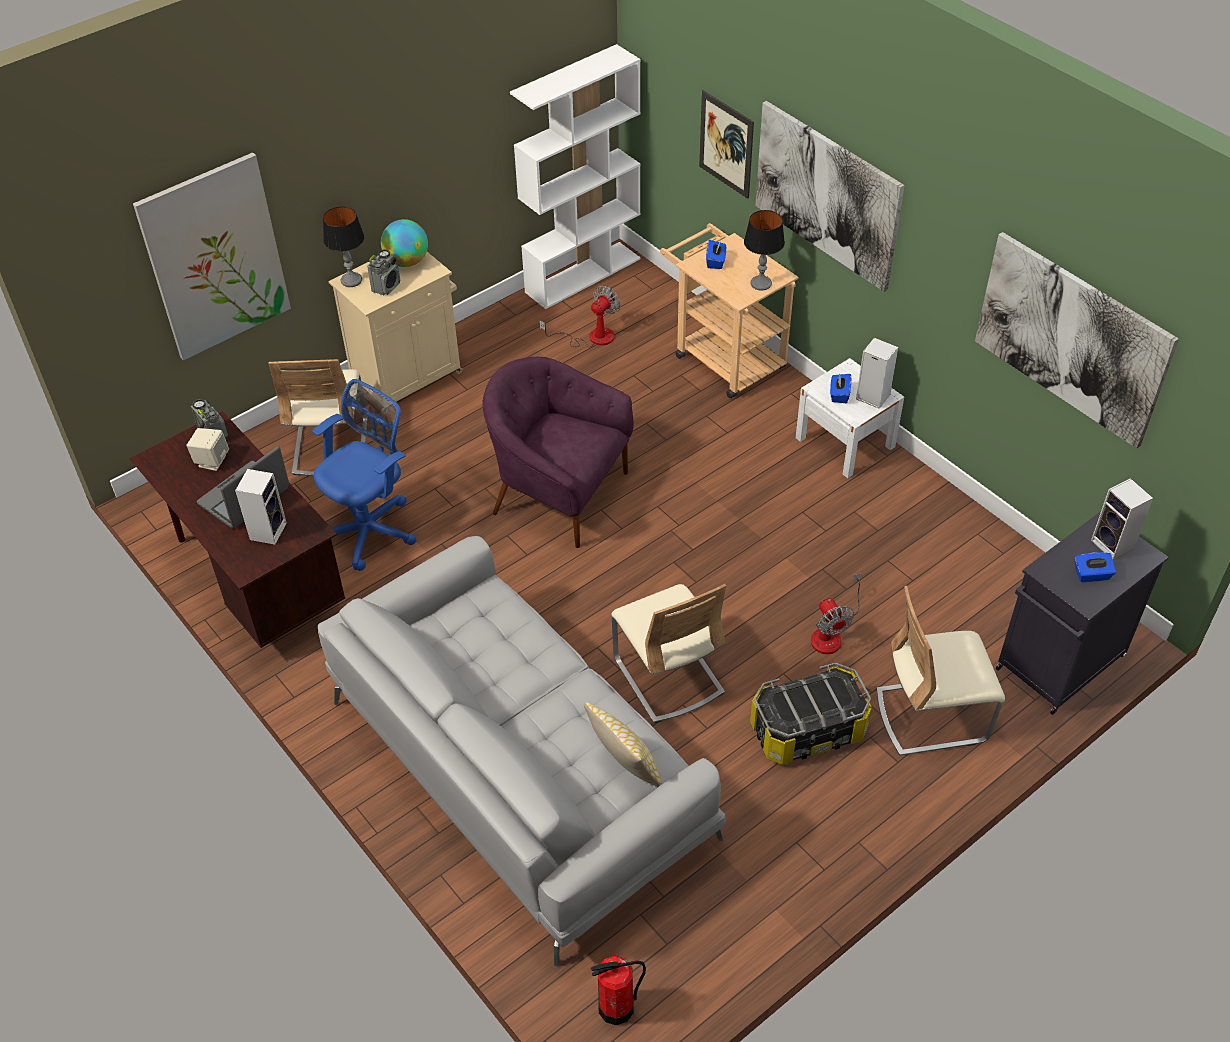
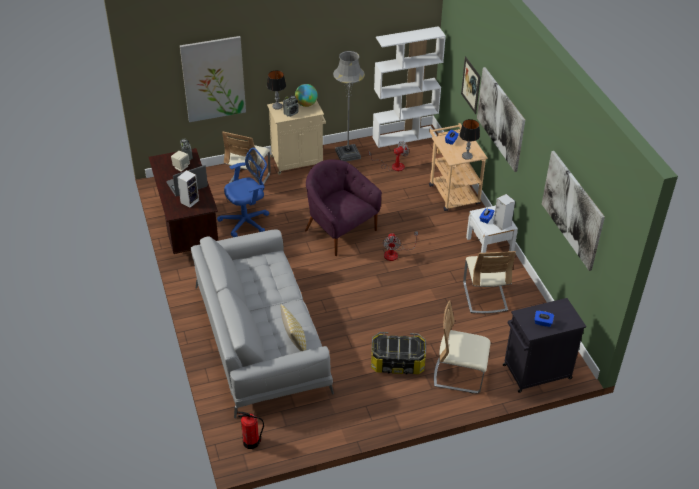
camera: 20 degrees right, 5 degrees down
(496, 337) = (348, 154): none -> grey floor lamp
(668, 676) = (346, 321): beige chair -> beige chair (485, 296)
(831, 633) = (432, 326): fan -> fan (395, 253)
(1114, 545) = (562, 313): speaker -> none

